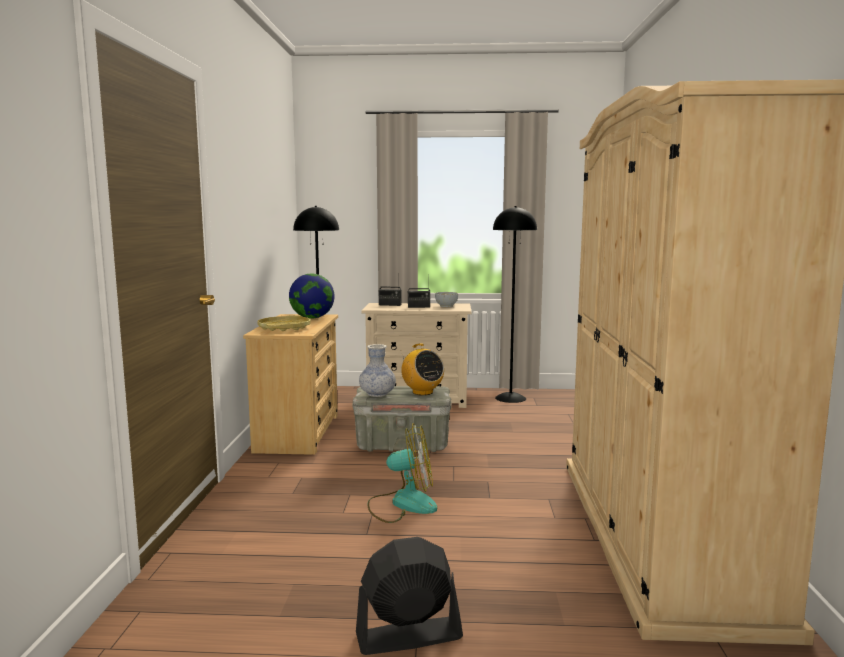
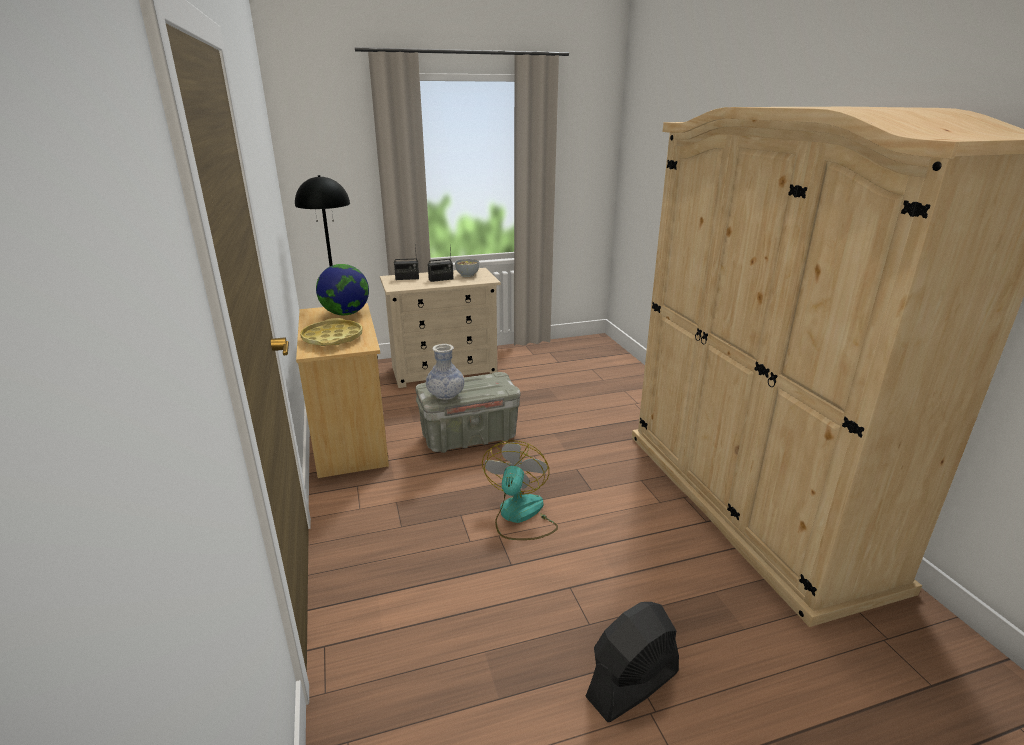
camera: 20 degrees left, 15 degrees up
(403, 504) = (519, 516): fan -> fan turned 60 degrees counterclockwise
(422, 392) = (488, 385): radio -> none
(511, 398) = (530, 356): black floor lamp -> none

